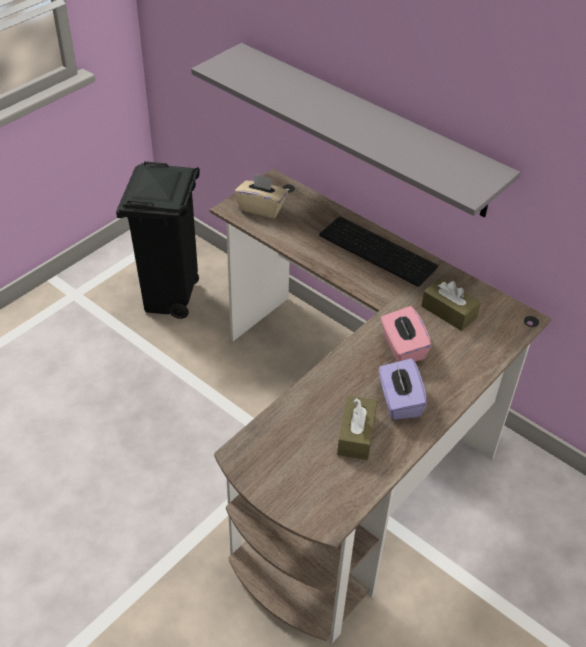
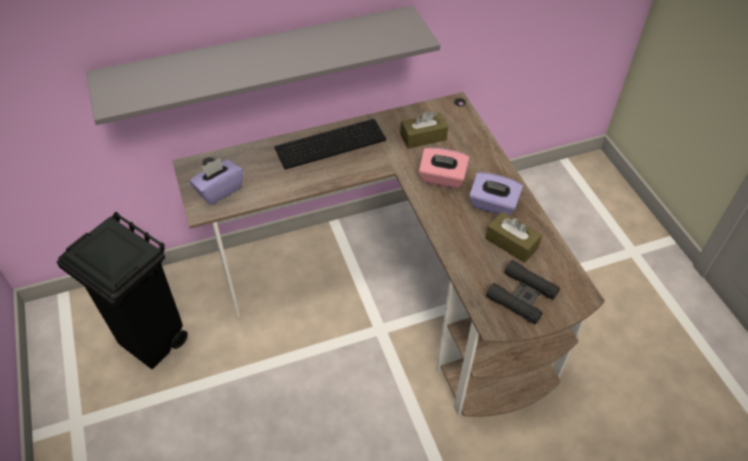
camera: 60 degrees left, 5 degrees up
(261, 208) = (219, 190): beige tissue box -> purple tissue box
(289, 467) = (521, 296): none -> black binoculars

